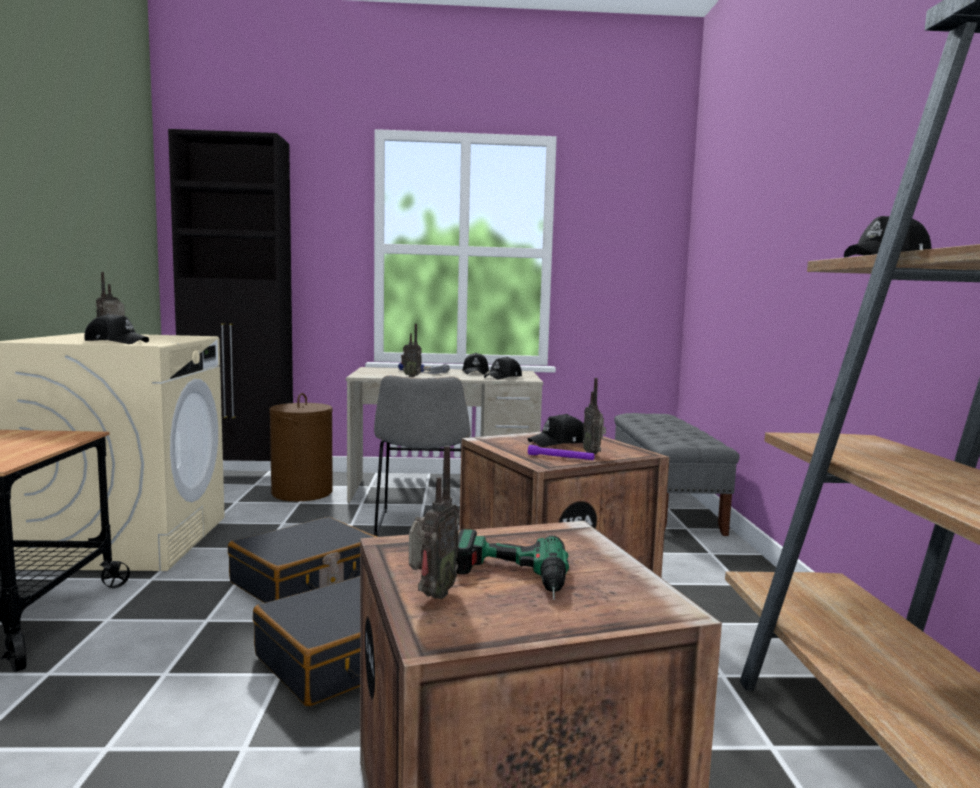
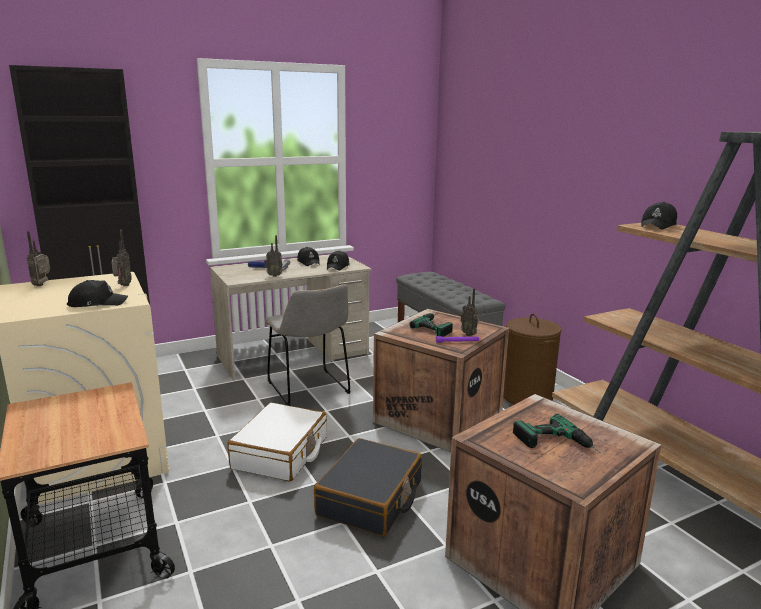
camera: 25 degrees left, 10 degrees up
(302, 493) = (185, 378): brown laundry basket -> brown laundry basket (527, 396)
(306, 580) = (281, 453): black suitcase -> white suitcase
(431, 596) = (540, 465): radio -> radio (123, 286)
(559, 442) = (437, 326): black cap -> power drill

